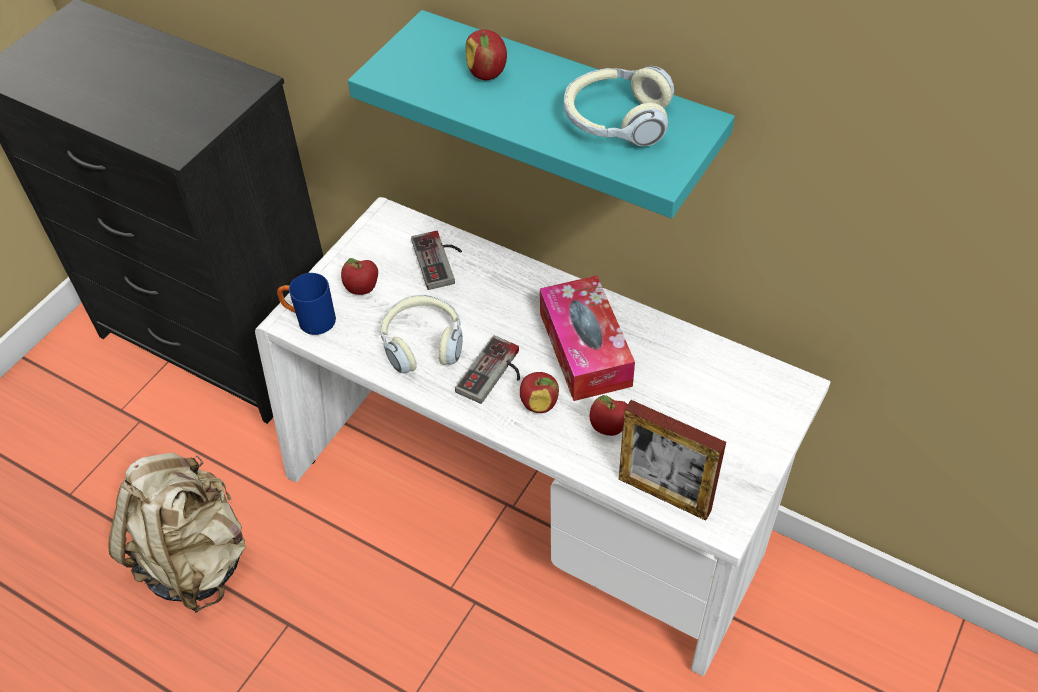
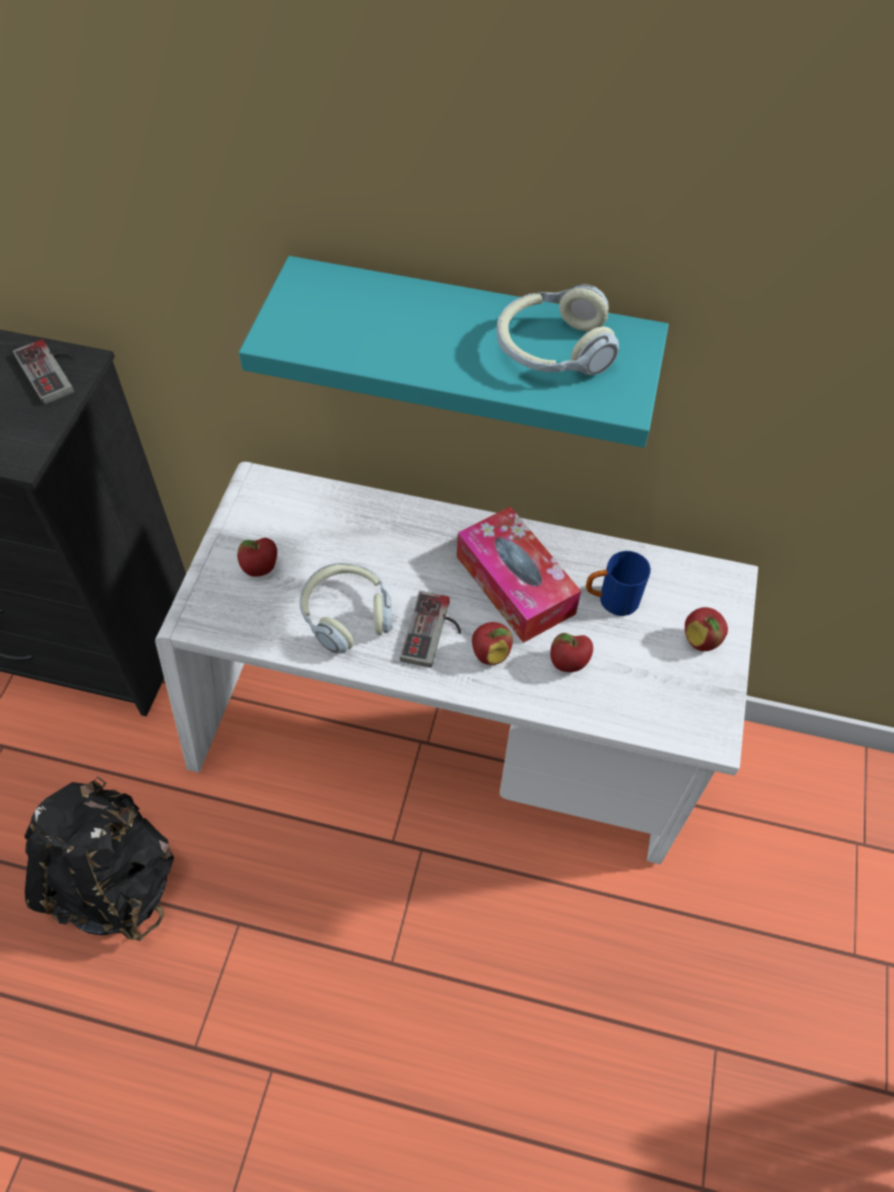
camera: 20 degrees left, 5 degrees up
(195, 558) = (115, 880): beige backpack -> black backpack
(309, 320) = (215, 615): blue mug -> blue mug (611, 600)
(441, 260) = (333, 519): game controller -> game controller (53, 370)
(487, 74) = (393, 319): apple -> apple (701, 640)
(664, 494) = (646, 720): picture frame -> none

